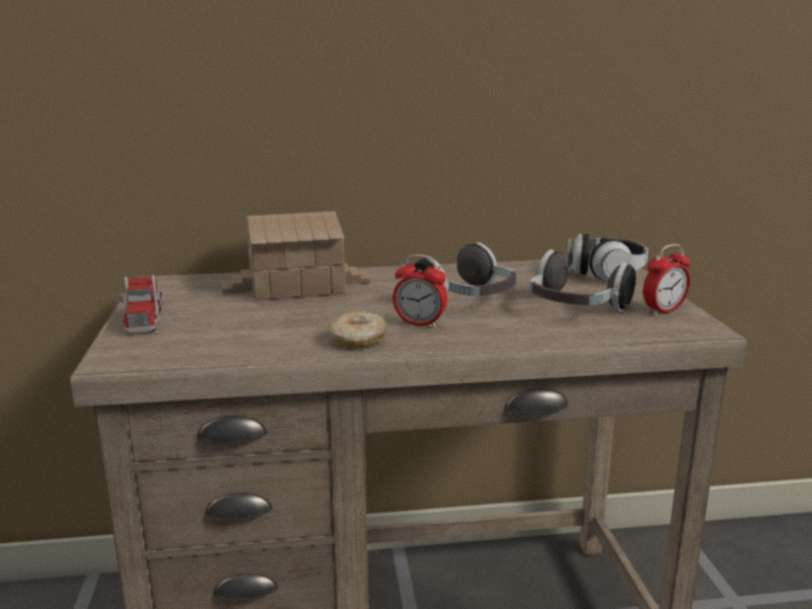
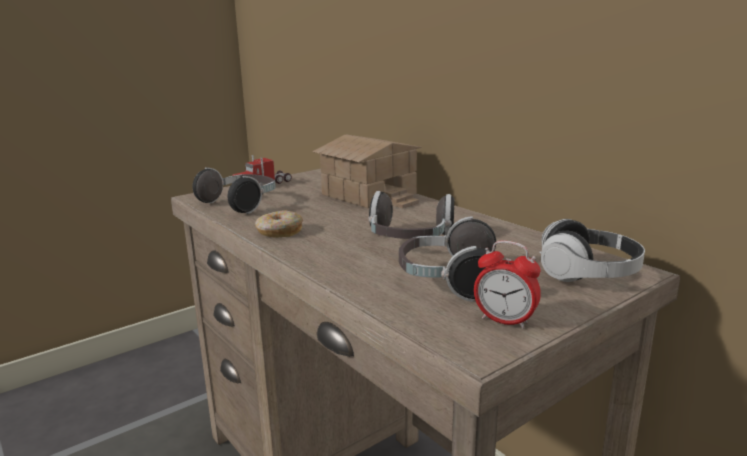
camera: 60 degrees right, 0 degrees up
(210, 341) = (241, 204): none -> headphones
(419, 324) = (332, 239): alarm clock -> none

